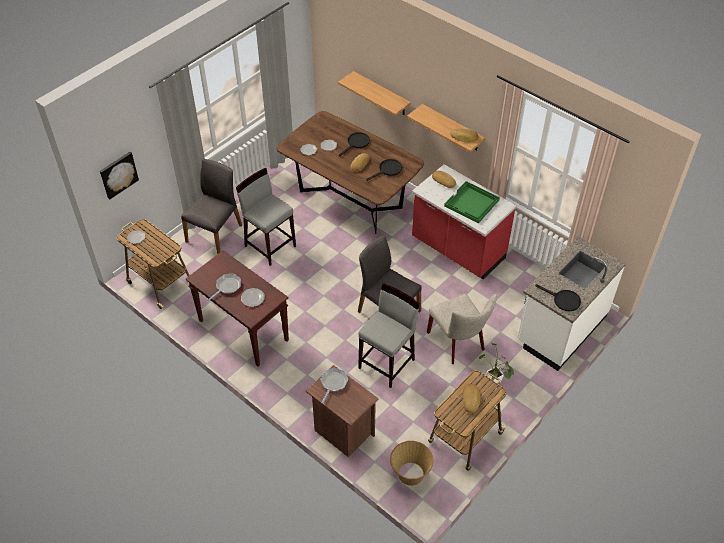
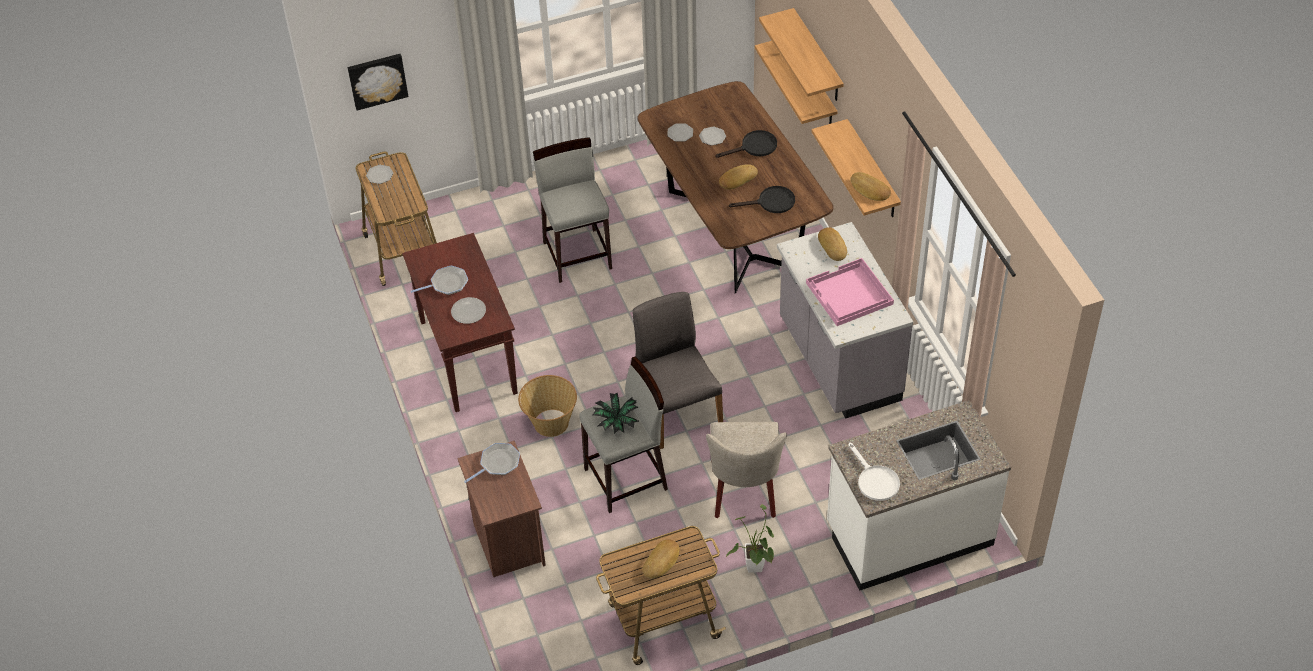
camera: 30 degrees right, 0 degrees up
(215, 233) = (516, 209): grey chair -> none
(385, 328) = (616, 421): none -> potted plant
(386, 74) = (817, 57): none -> shelf
(410, 474) = (558, 634): basket -> basket (550, 423)
(457, 250) = (837, 361): red counter -> grey counter
(472, 203) = (849, 294): green tray -> pink tray
(563, 300) = (874, 480): black frying pan -> white frying pan

